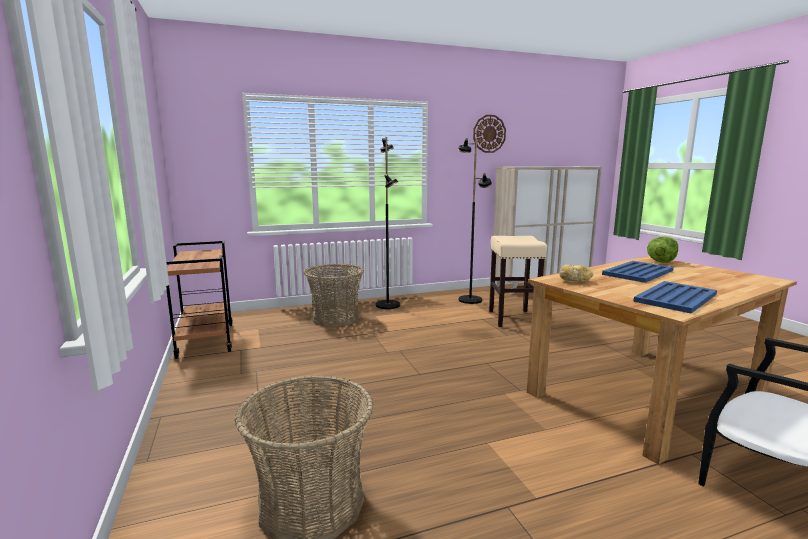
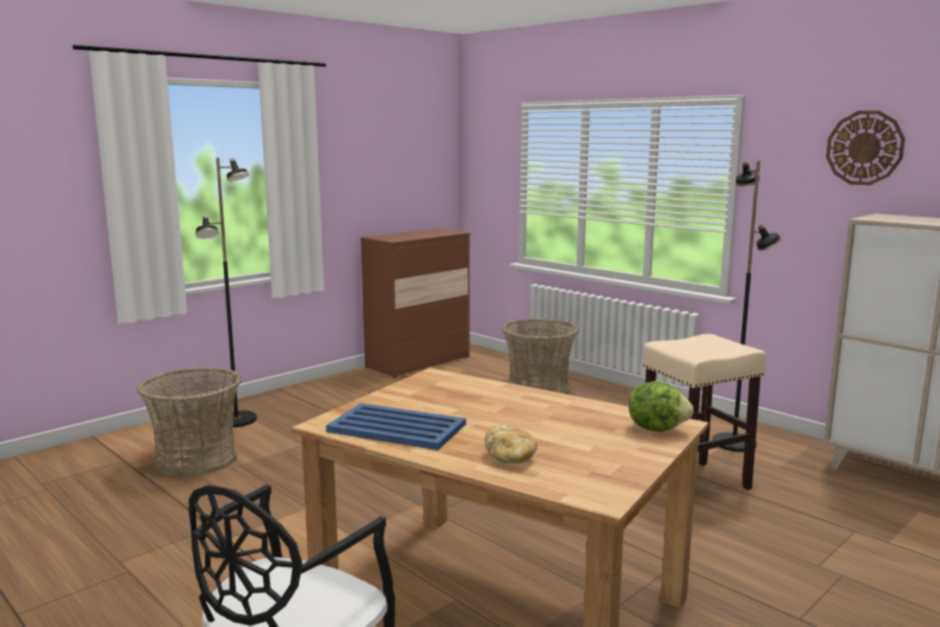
camera: 65 degrees right, 0 degrees up
(205, 340) = (418, 362): brown cart -> brown dresser
(388, 305) = (623, 402): black floor lamp -> black floor lamp (237, 420)
(575, 281) = (440, 384): bread -> bread (510, 458)
(638, 272) = (537, 413): blue tray -> none

